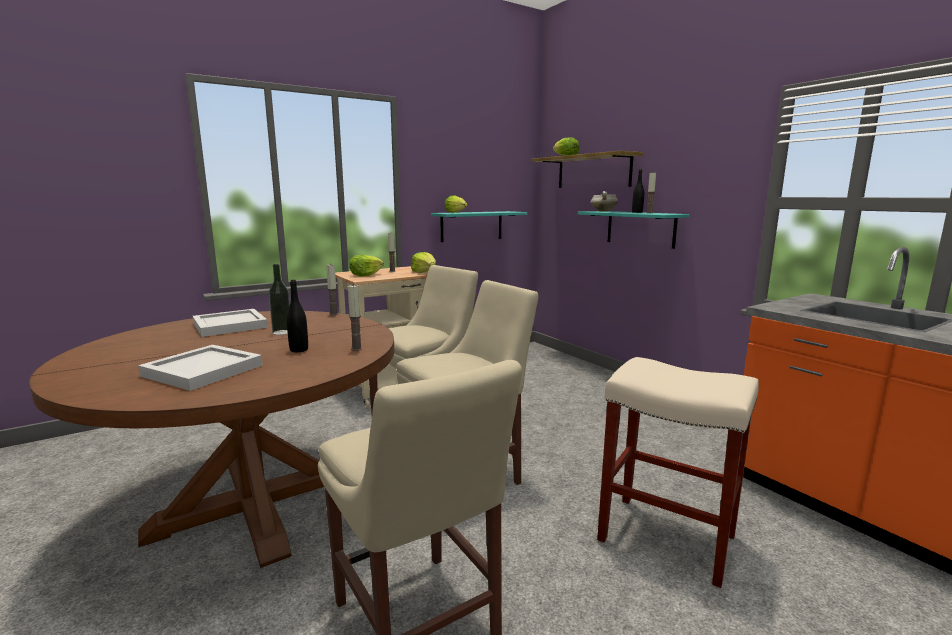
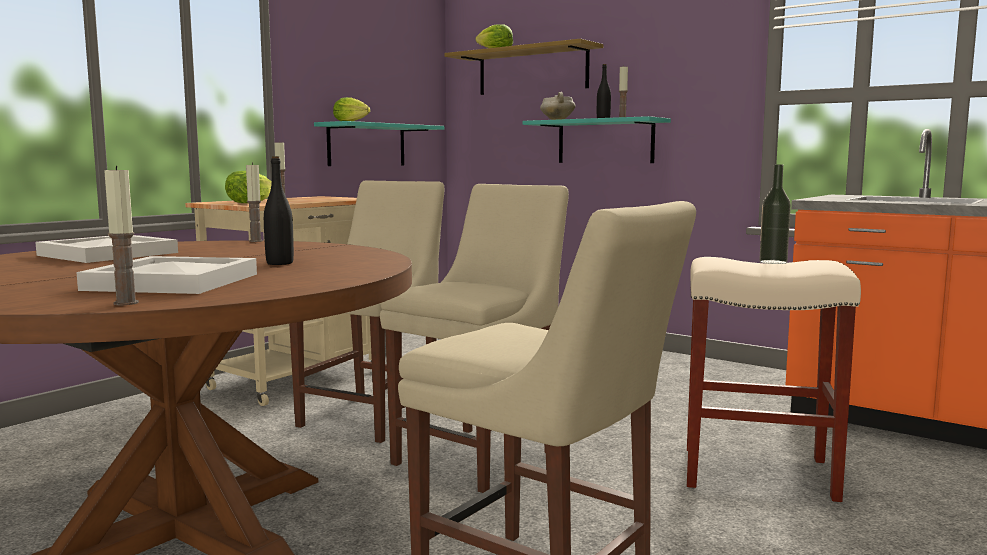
camera: 20 degrees left, 5 degrees down
(282, 332) = (214, 254): bottle -> bottle (773, 262)
(356, 349) = (363, 259): candle -> candle (126, 303)
(425, 272) = (334, 199): lettuce -> none

